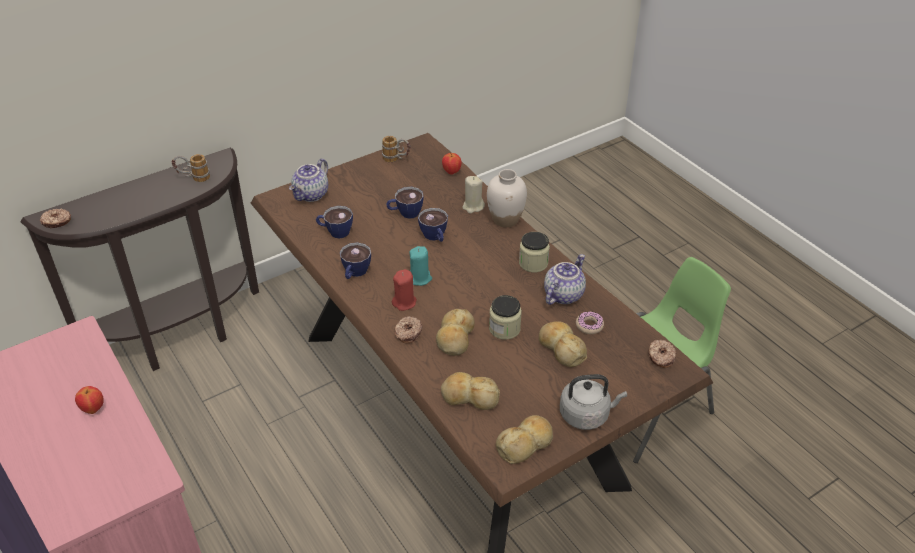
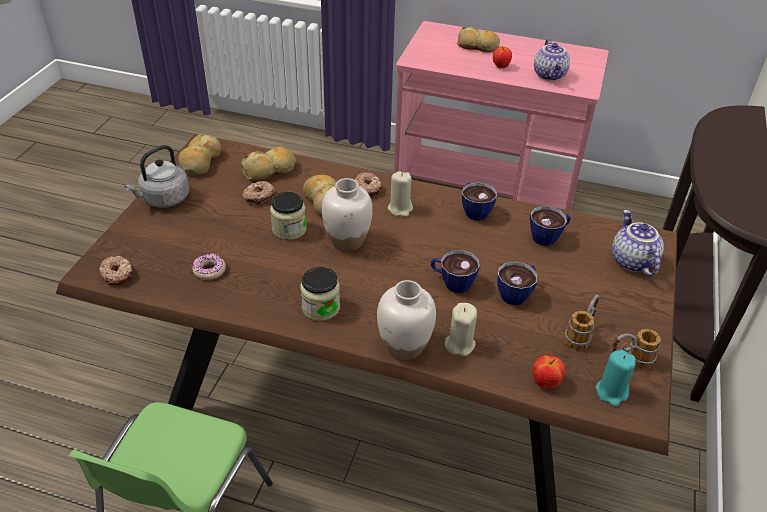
camera: 140 degrees right, 0 degrees up
(57, 222) = (736, 114): donut -> donut (258, 197)
(193, 178) = (733, 194): mug -> mug (581, 334)
(404, 302) = (400, 208): red candle -> beige candle
(420, 278) = (413, 234): turquoise candle -> turquoise candle (611, 392)
(471, 297) = (347, 241): none -> white vase
(561, 349) = (222, 237): bread -> bread (477, 46)
(563, 294) = (260, 289): teapot -> teapot (550, 75)

